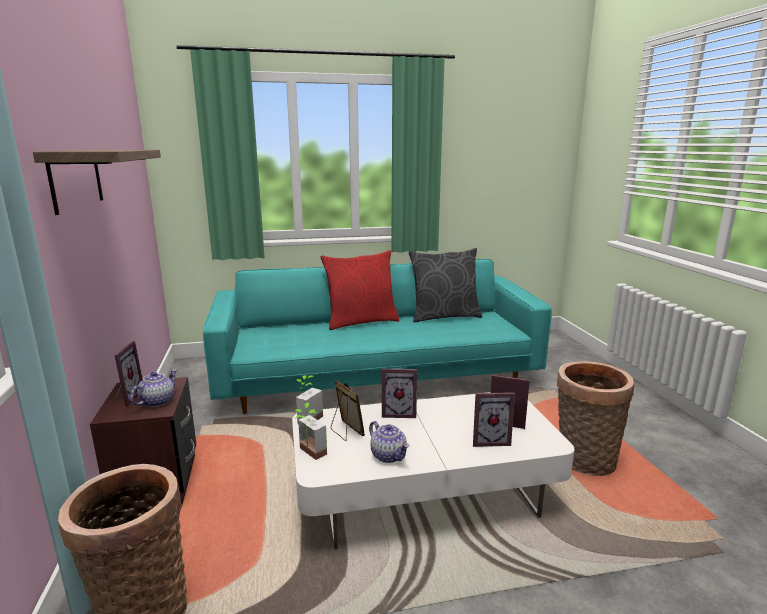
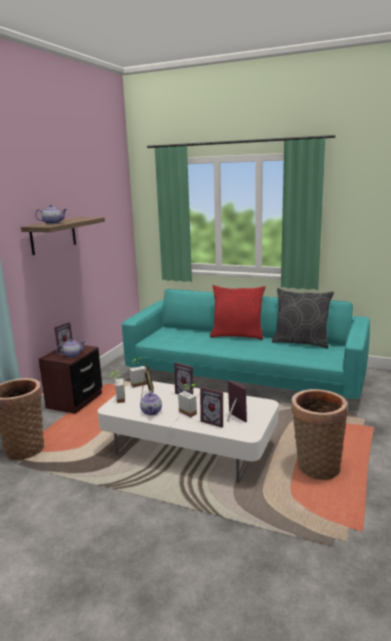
camera: 35 degrees right, 0 degrees up
(93, 150) = (52, 223): none -> teapot
(440, 437) = (190, 411): none -> potted plant

